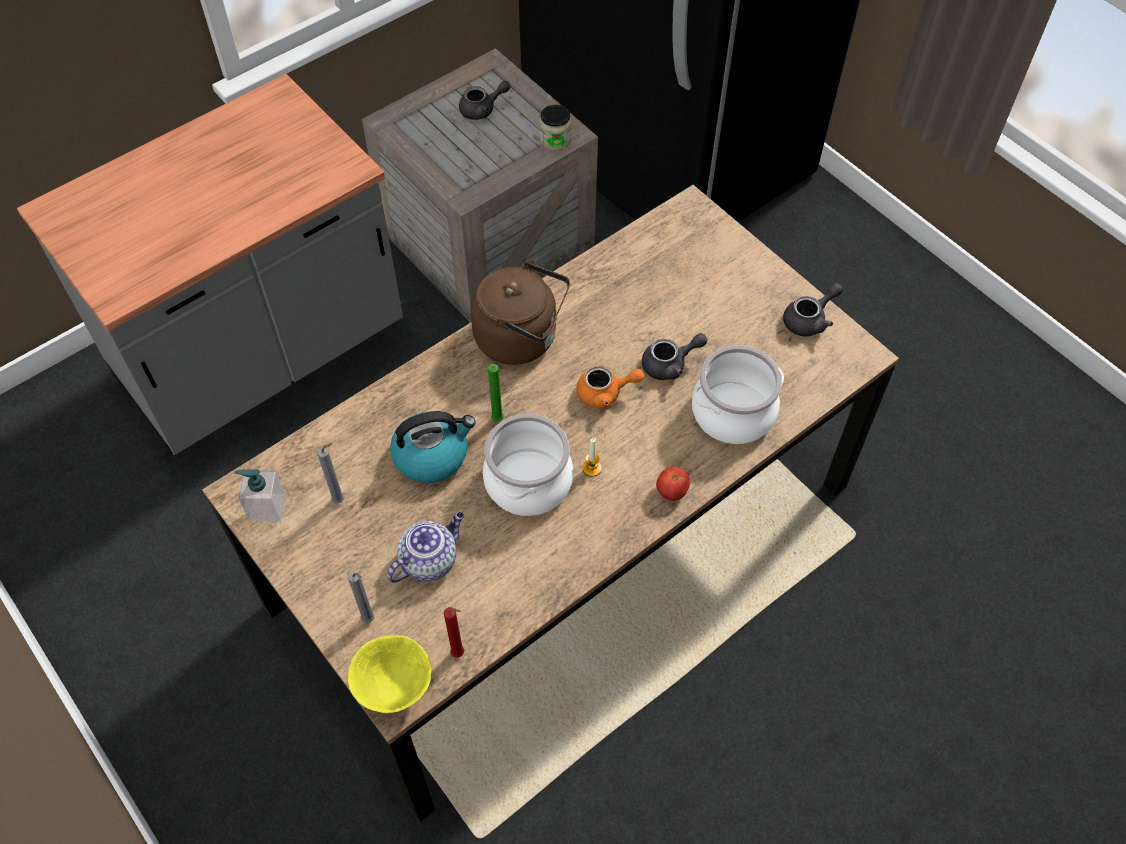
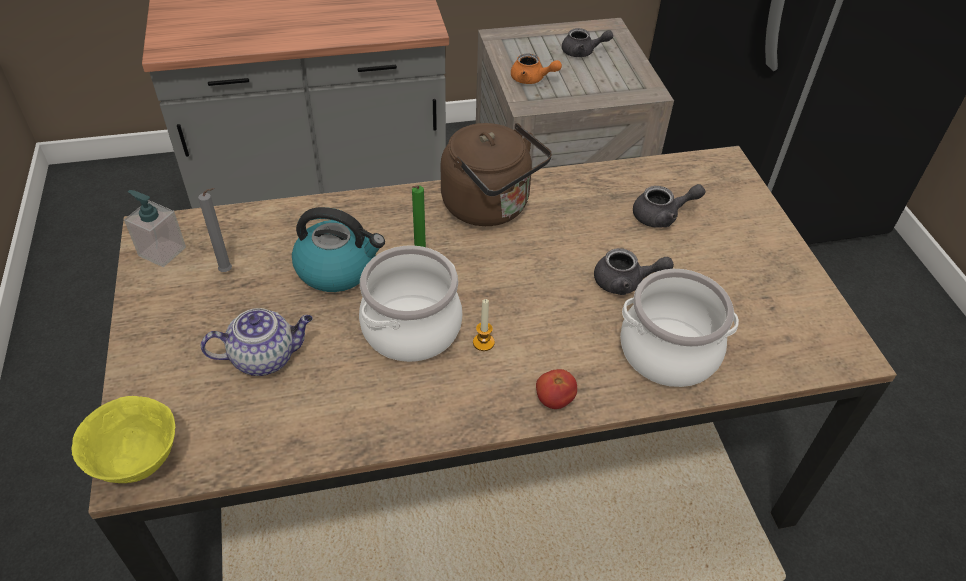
camera: 25 degrees right, 10 degrees down
(370, 620) = (168, 386): grey candle -> none
(460, 654) = (224, 460): red candle -> none
(555, 139) = (633, 90): jar -> none
(605, 393) = (542, 282): orange teapot -> orange teapot (532, 79)
(809, 320) = (804, 298): grey teapot -> grey teapot (662, 216)

